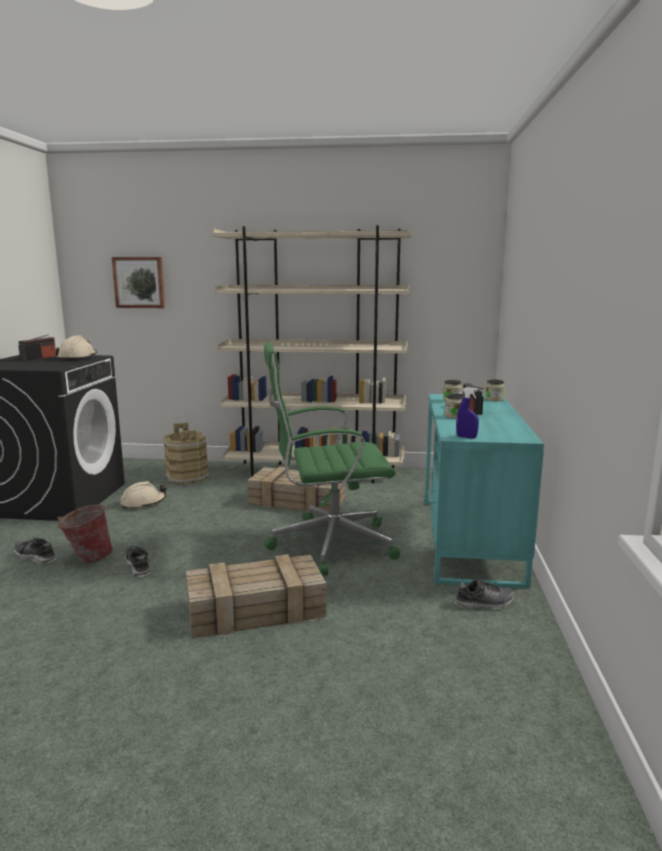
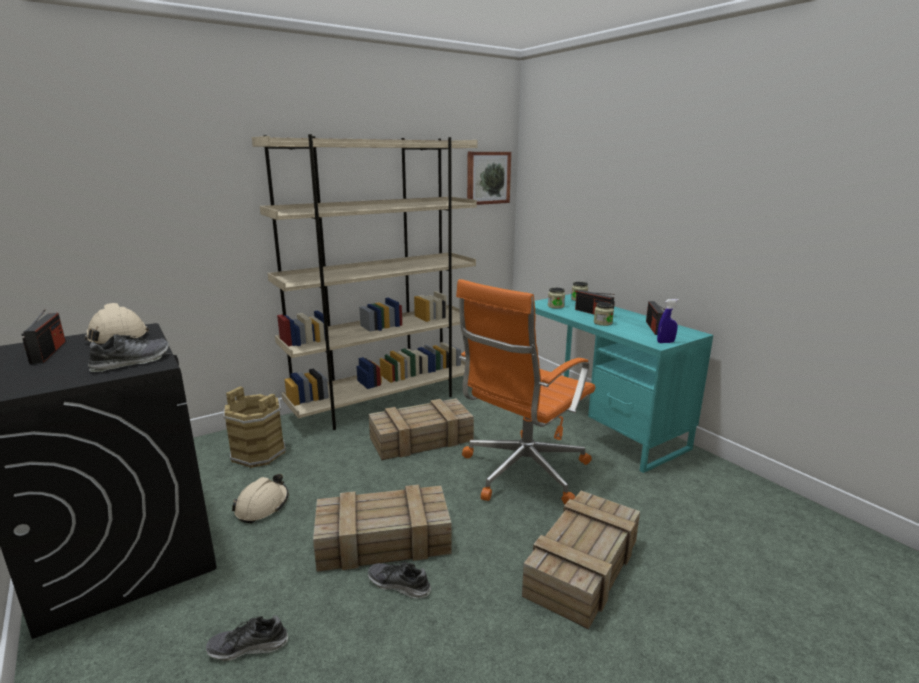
camera: 40 degrees left, 5 degrees up
(87, 559) = (325, 609): bucket -> none
(139, 282) = (120, 208): picture -> picture (487, 178)
(167, 543) = (381, 541): none -> crate
(328, 544) = (522, 472): green office chair -> orange office chair
(484, 603) = (693, 474): shoe -> shoe (131, 362)
(495, 428) = (654, 328): none -> radio

